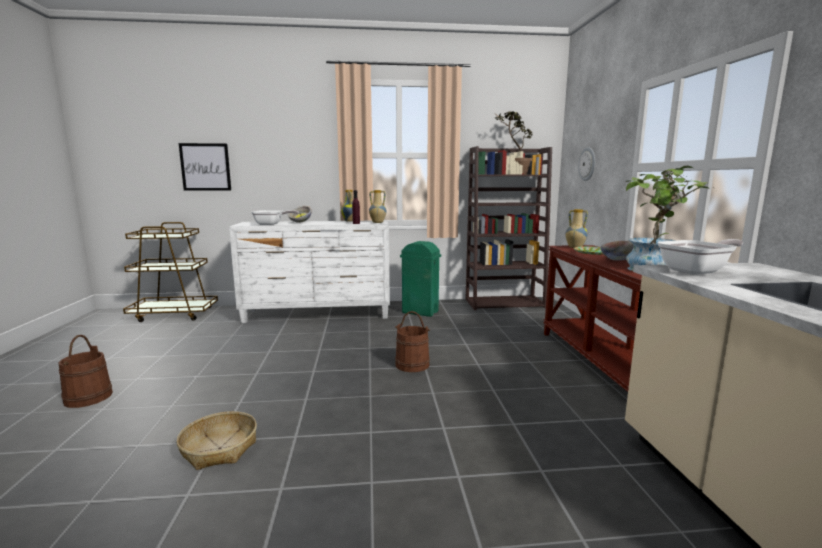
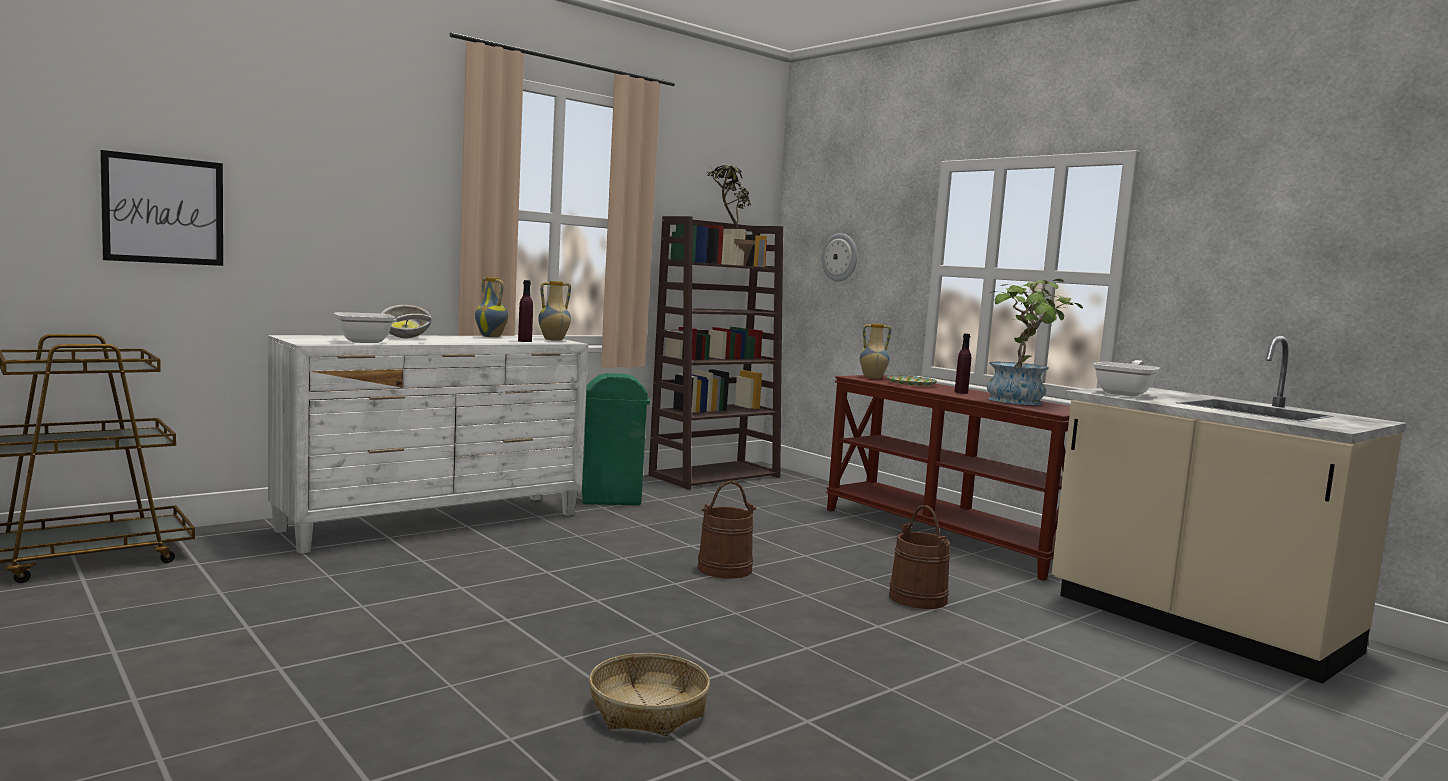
camera: 35 degrees left, 5 degrees down
(88, 397) = (242, 712): brown bucket -> brown bucket (918, 598)
(618, 261) = (961, 392): bowl -> purple bottle

